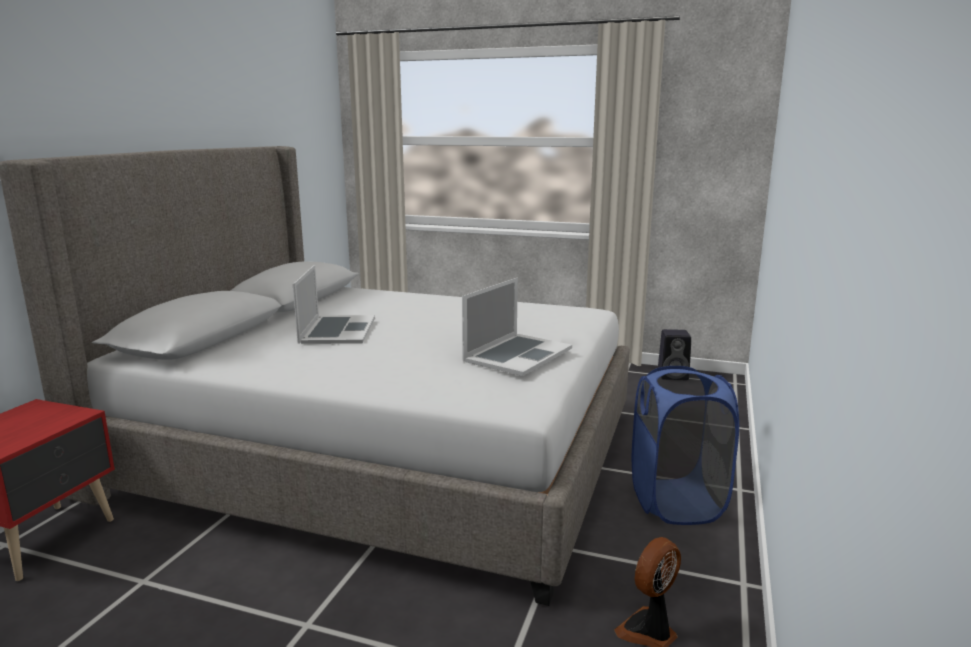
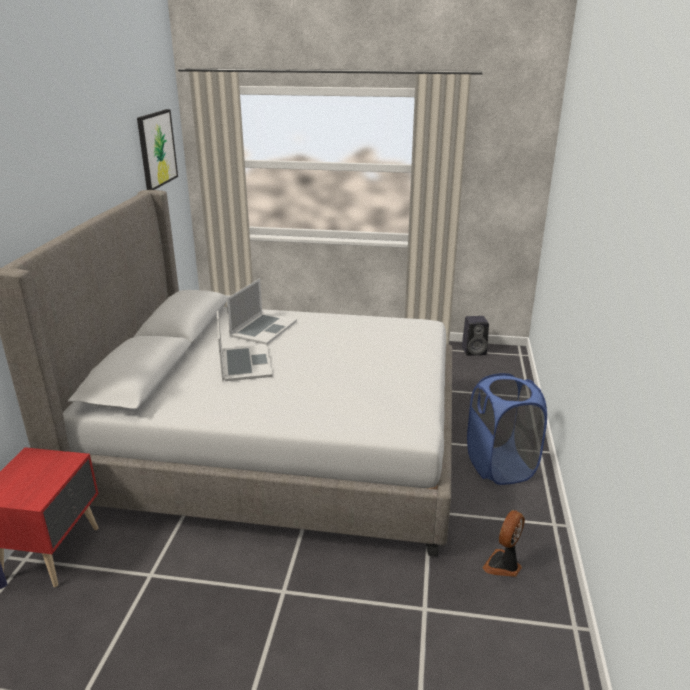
camera: 10 degrees left, 10 degrees up
(299, 111) = (156, 149): none -> picture
(517, 354) = (394, 380): laptop -> laptop (263, 328)

